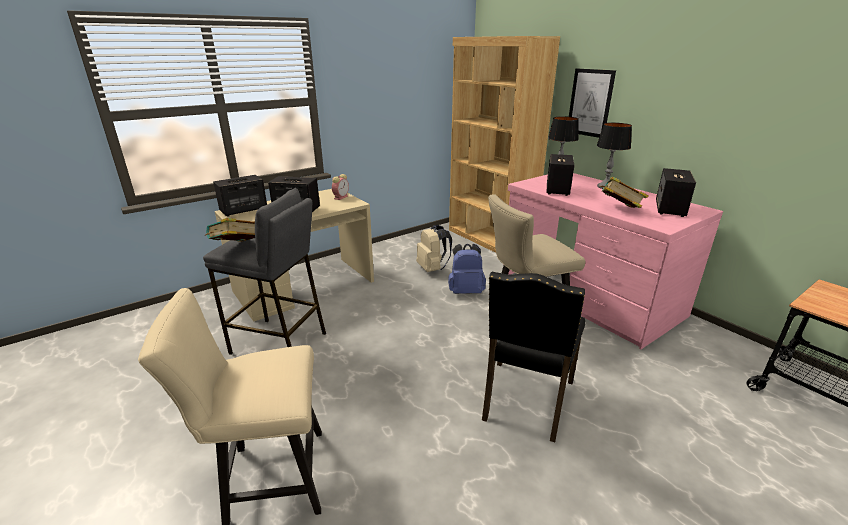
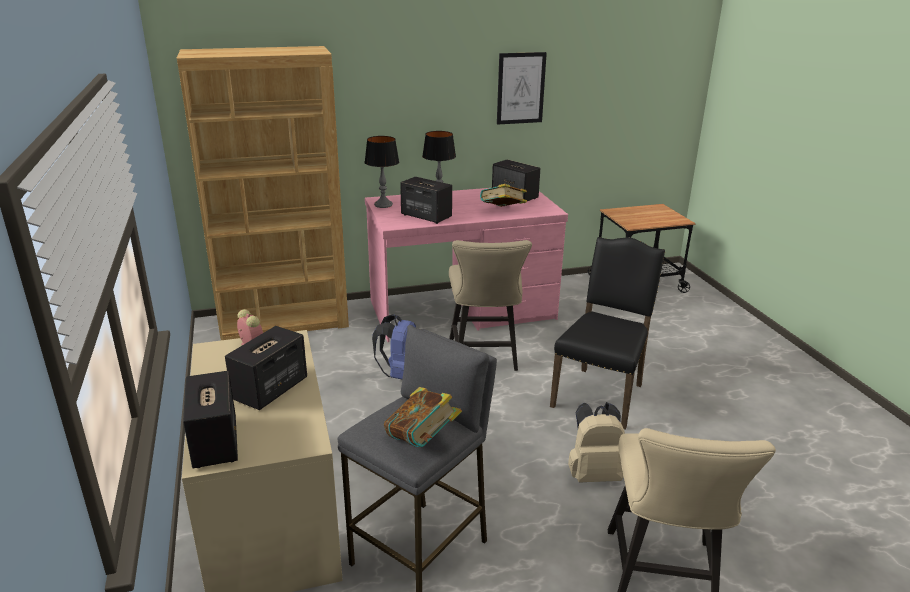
camera: 70 degrees left, 0 degrees up
(432, 269) = (324, 383): beige backpack -> beige backpack (594, 474)
(526, 401) = (600, 395): black chair -> black chair turned 105 degrees counterclockwise
(590, 103) = (377, 116): picture -> picture (521, 88)

